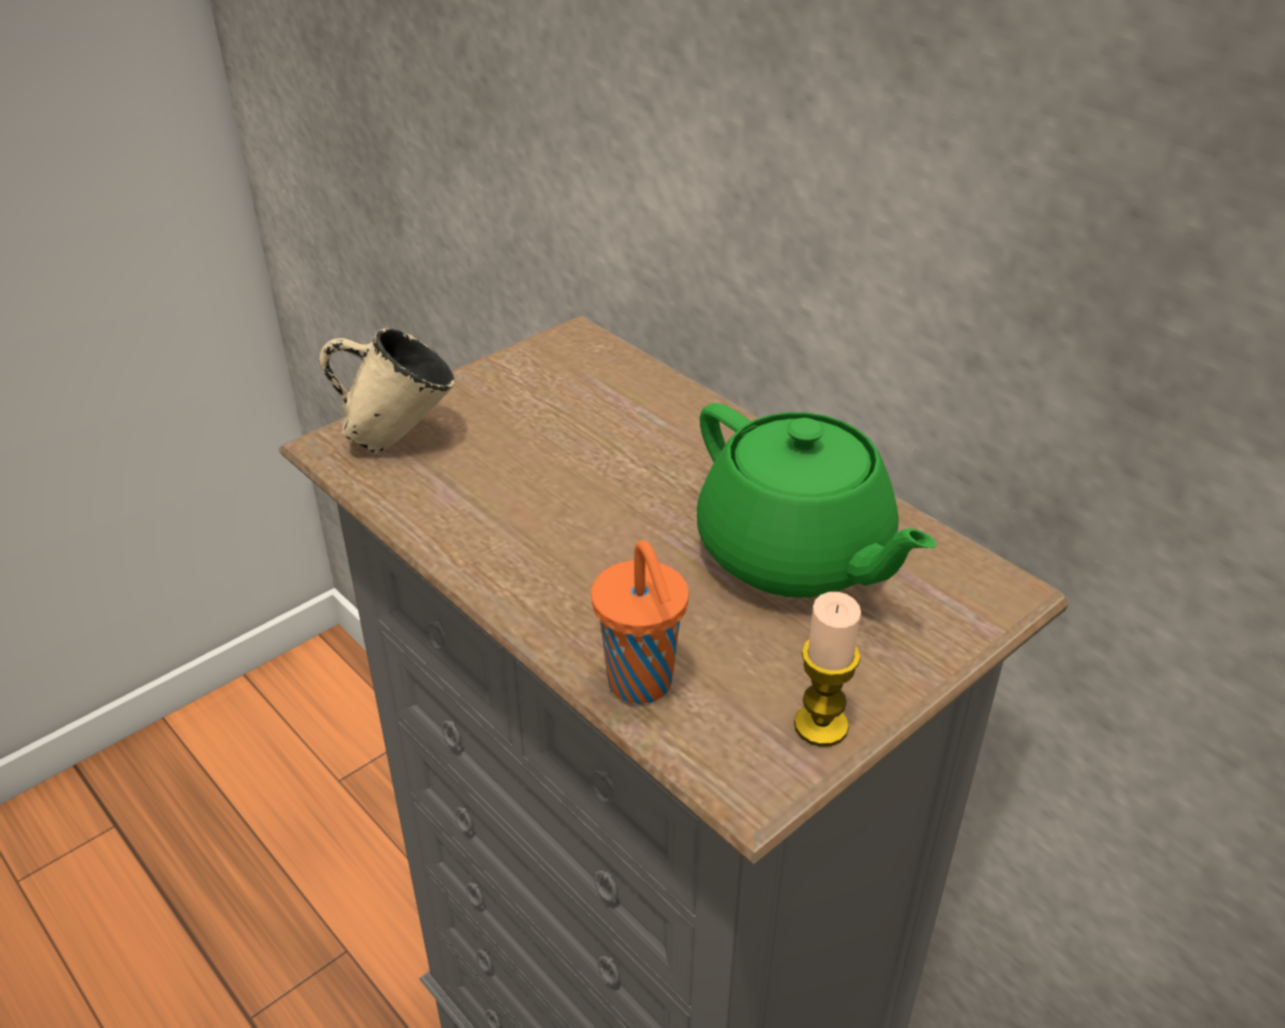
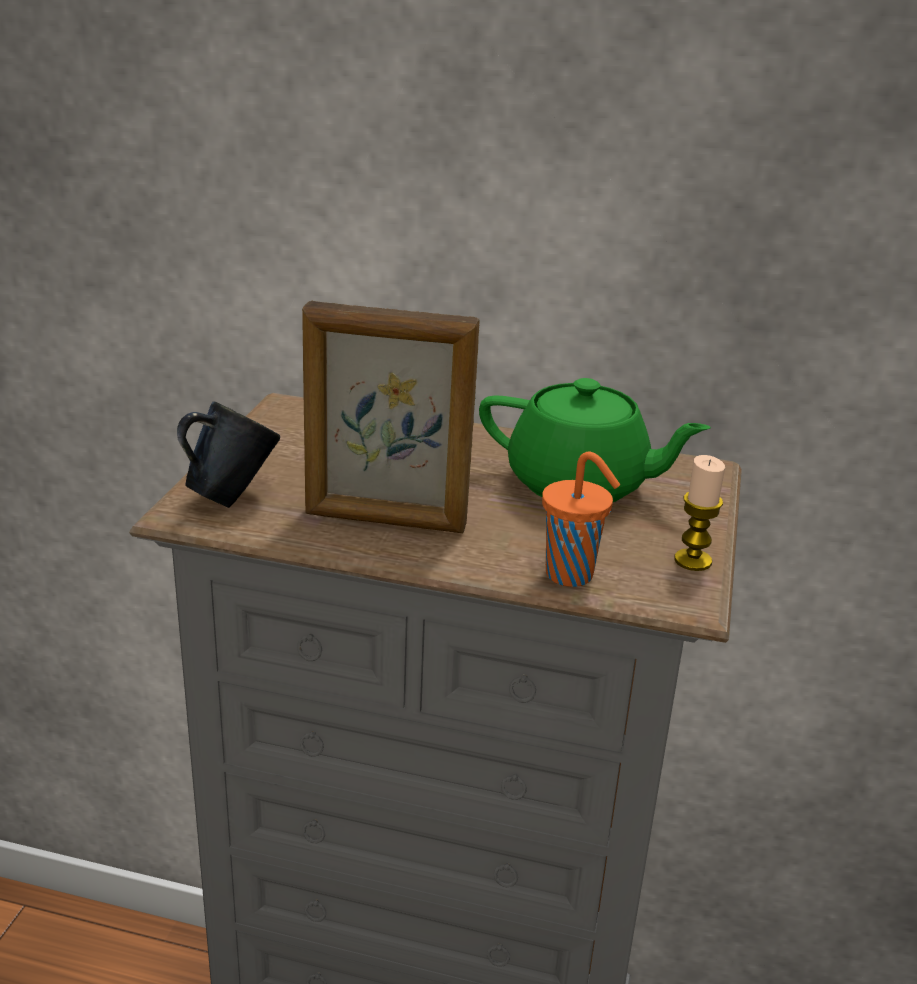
camera: 35 degrees left, 10 degrees down
(398, 440) = (230, 497): beige mug -> blue mug
(516, 526) = (385, 521): none -> picture frame

